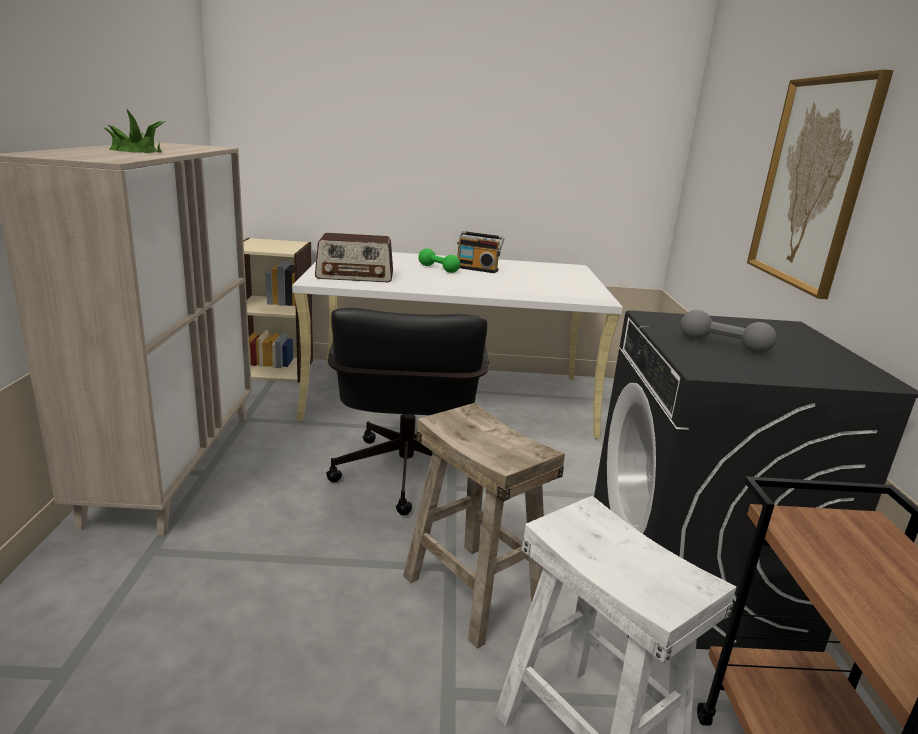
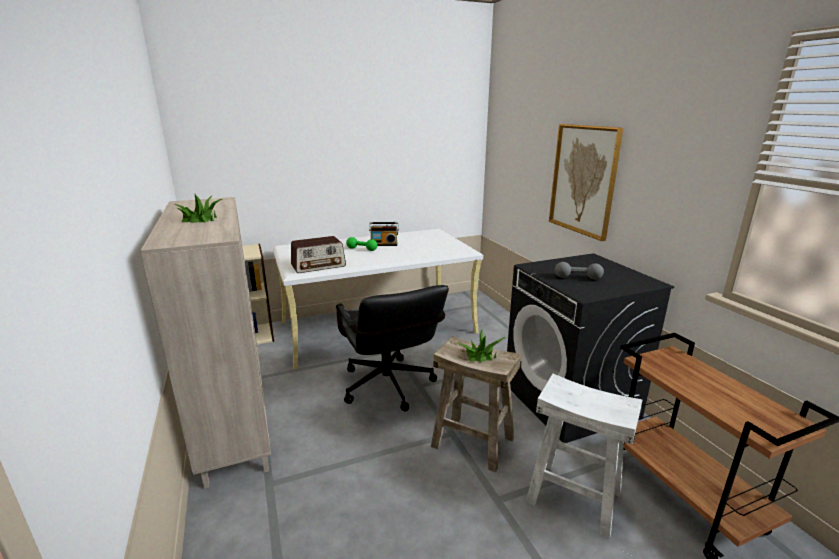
camera: 20 degrees left, 0 degrees up
(493, 439) = (480, 355): none -> potted plant

